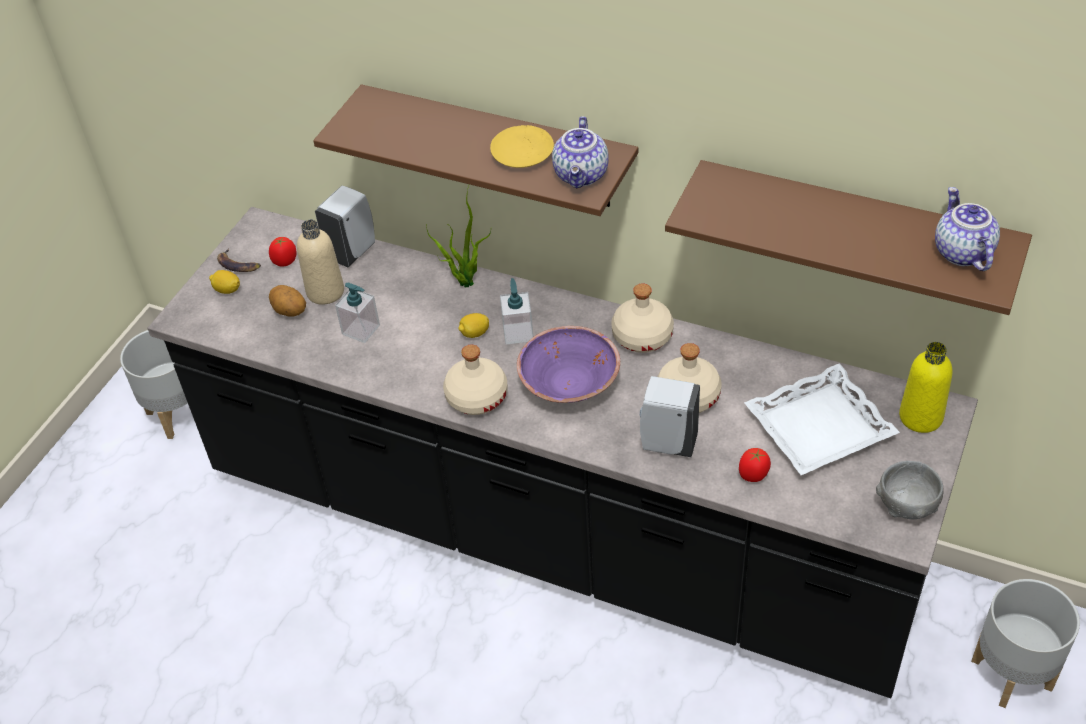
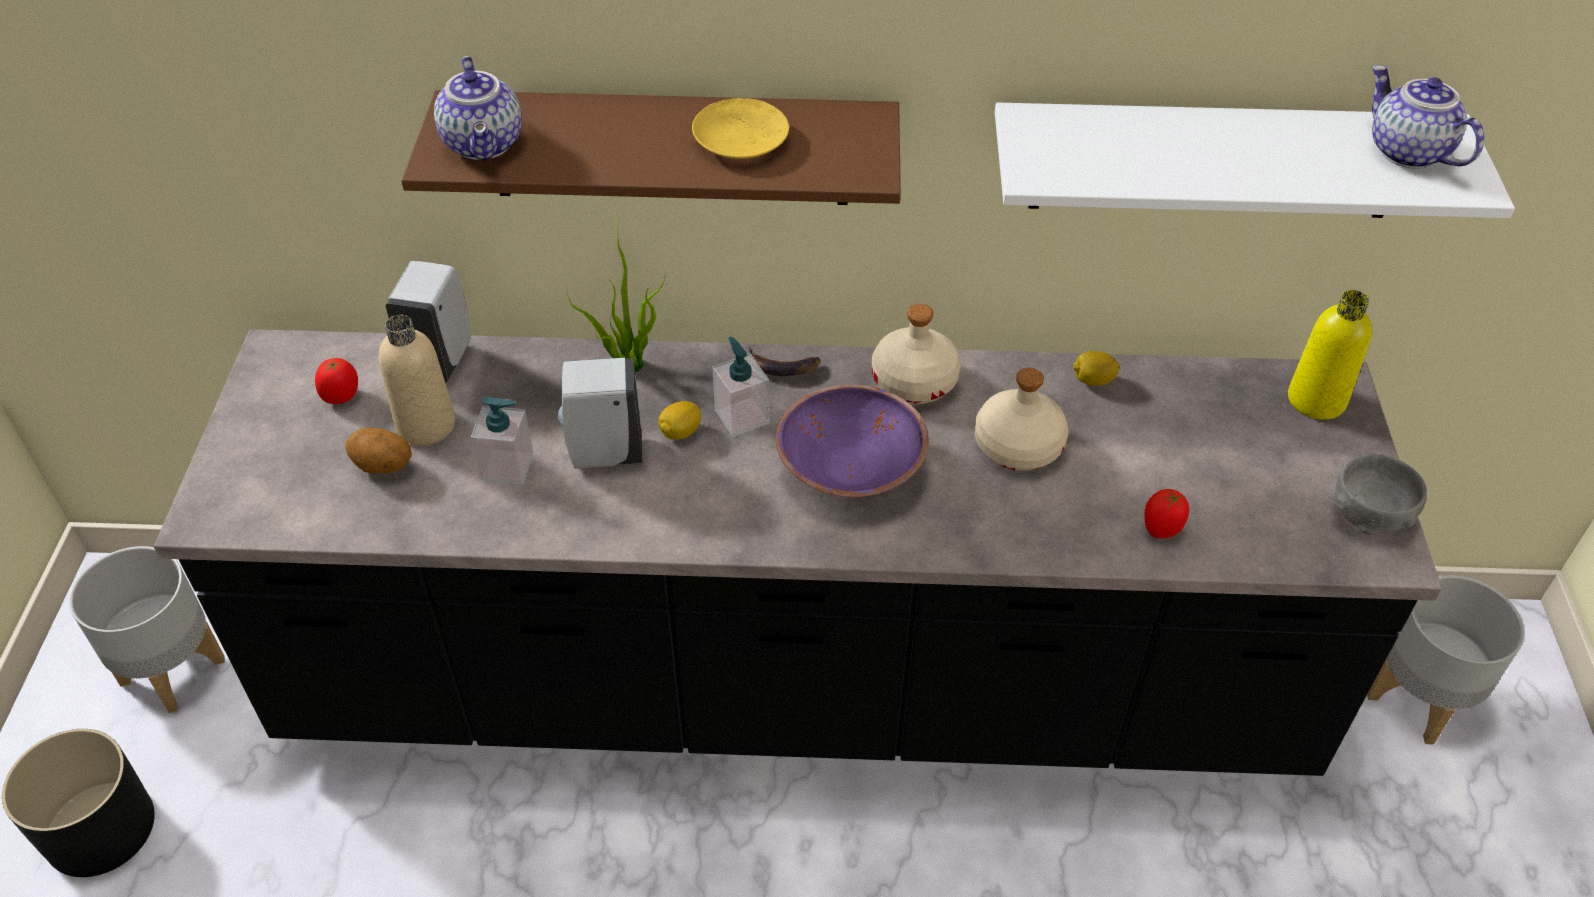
camera: 25 degrees left, 0 degrees up
(106, 496) = (99, 828): none -> black planter
(227, 290) = (266, 458): lemon -> lemon (1092, 380)
(238, 264) = (267, 416): banana -> banana (781, 366)
(476, 396) = (728, 520): beige bottle -> none
(582, 175) = (846, 152): teapot -> teapot (485, 144)
(667, 443) = (1025, 516): white soap dispenser -> white soap dispenser (603, 453)
(819, 428) = (1206, 444): white tray -> none
(855, 229) = (1217, 160): brown shelf -> white shelf

